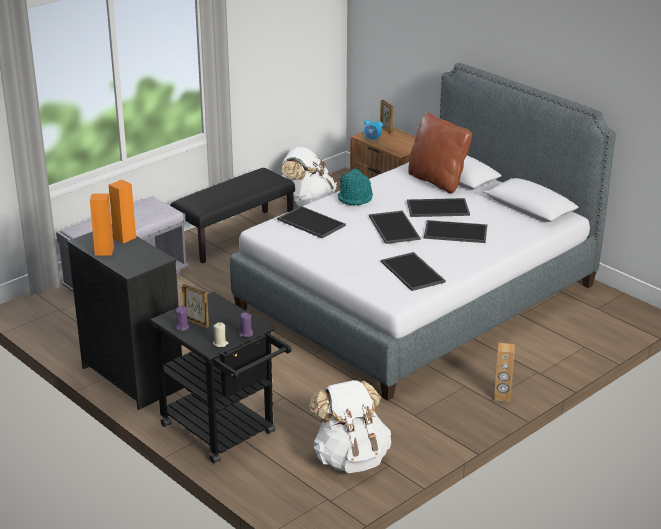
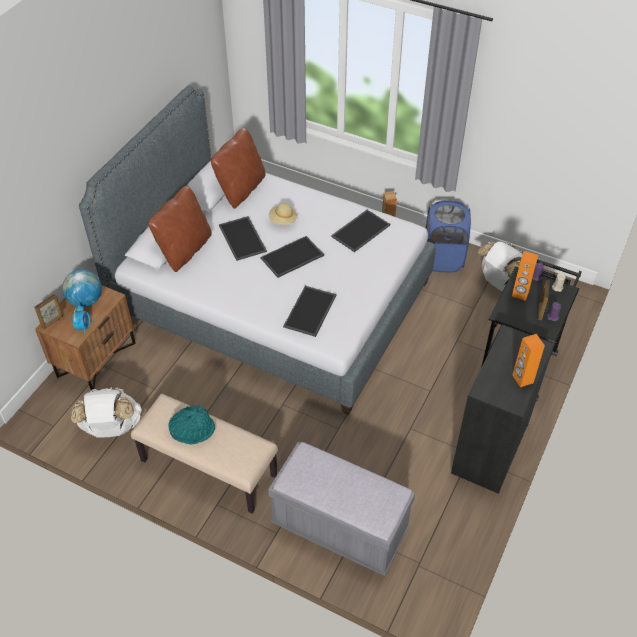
camera: 110 degrees left, 20 degrees up
(124, 238) = (490, 375): orange speaker -> orange speaker (520, 294)
(235, 236) = (207, 468): black bench -> beige bench
(355, 198) = (243, 296): turquoise hat -> turquoise hat (193, 429)
(403, 142) = (85, 301): none -> globe
(421, 424) = (443, 259): none -> blue laundry basket
(454, 232) = (283, 220): tray -> beige hat
(519, 219) = (241, 189): none -> brown pillow

